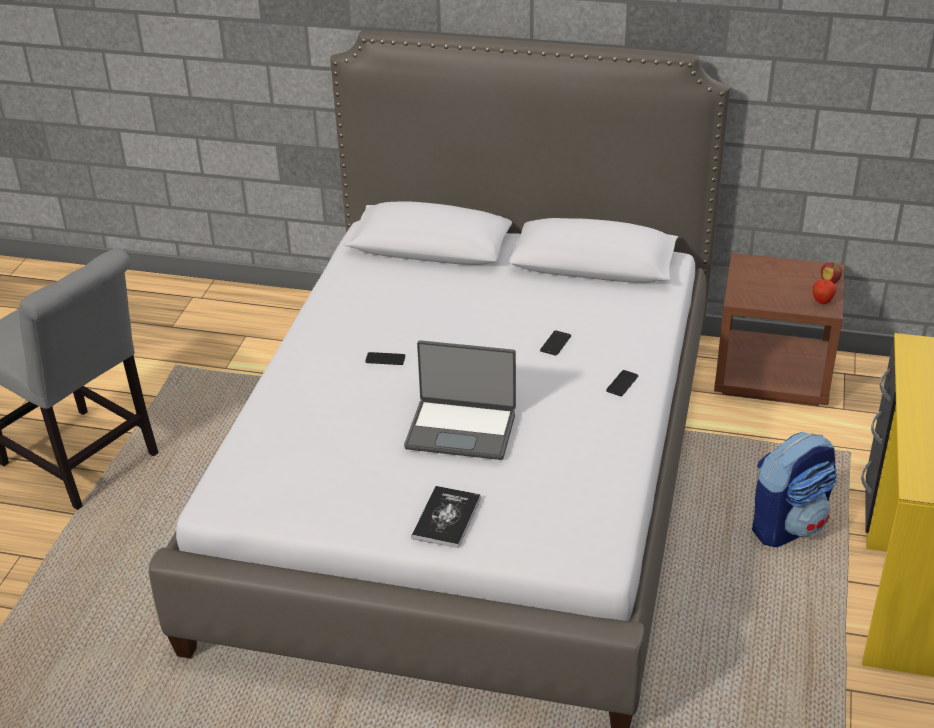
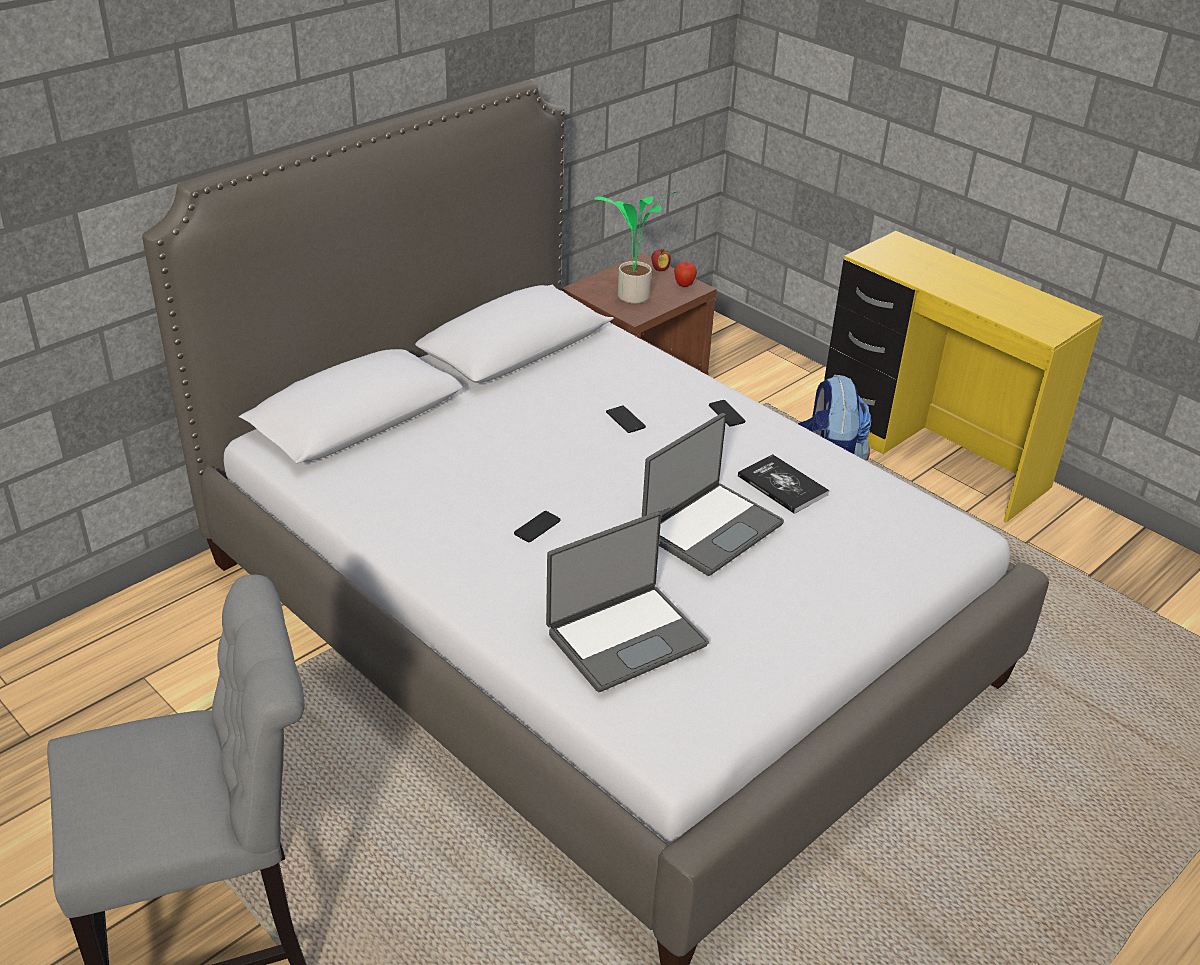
camera: 60 degrees left, 0 degrees up
(302, 438) = (625, 637): none -> laptop
(446, 518) = (841, 595): book -> book (782, 485)
(764, 287) = (632, 297): none -> potted plant

